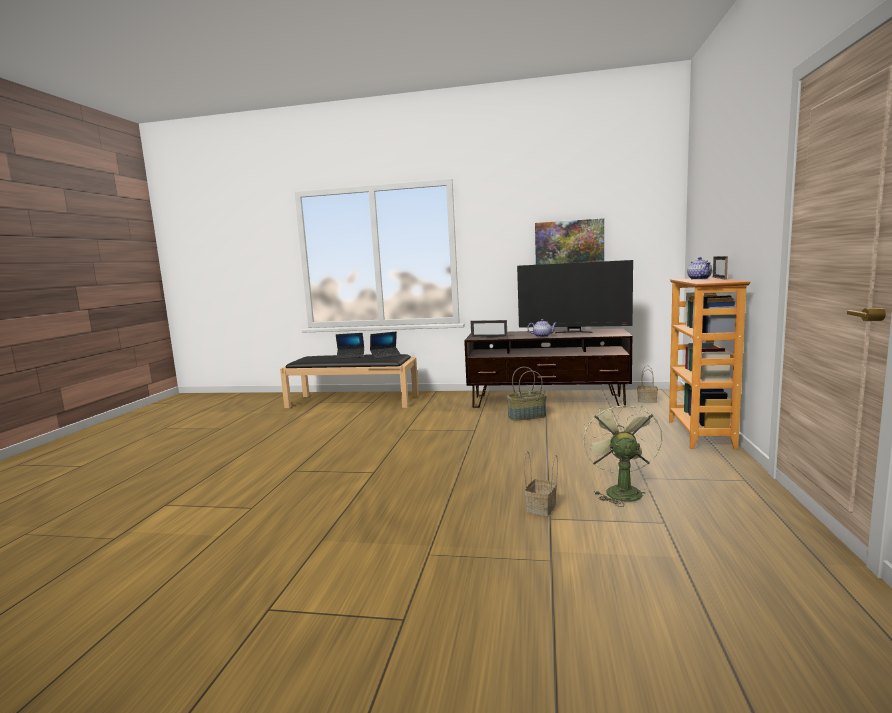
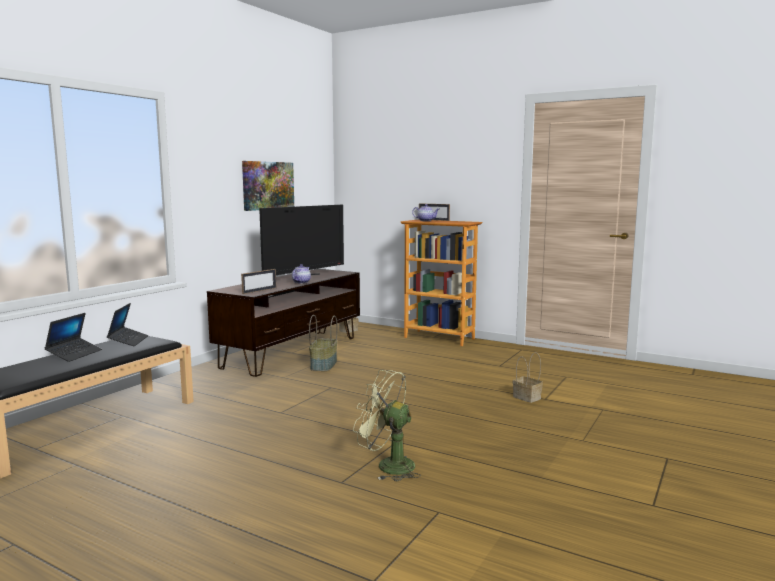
camera: 70 degrees left, 0 degrees up
(620, 491) = (515, 375): green fan -> green fan (388, 465)

